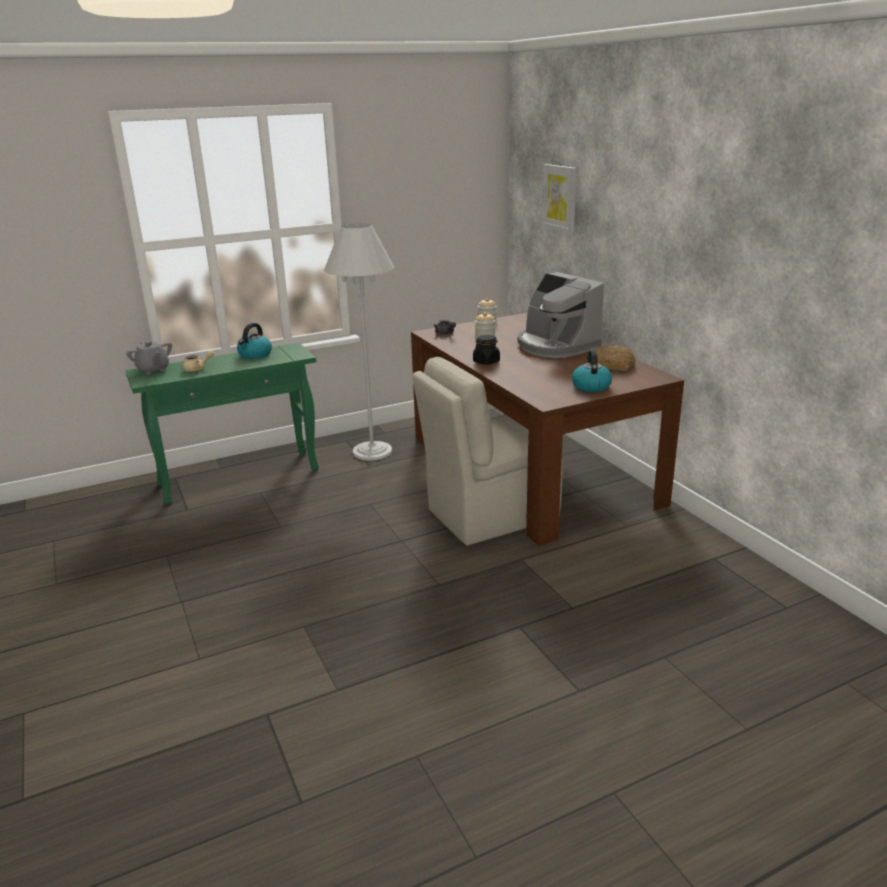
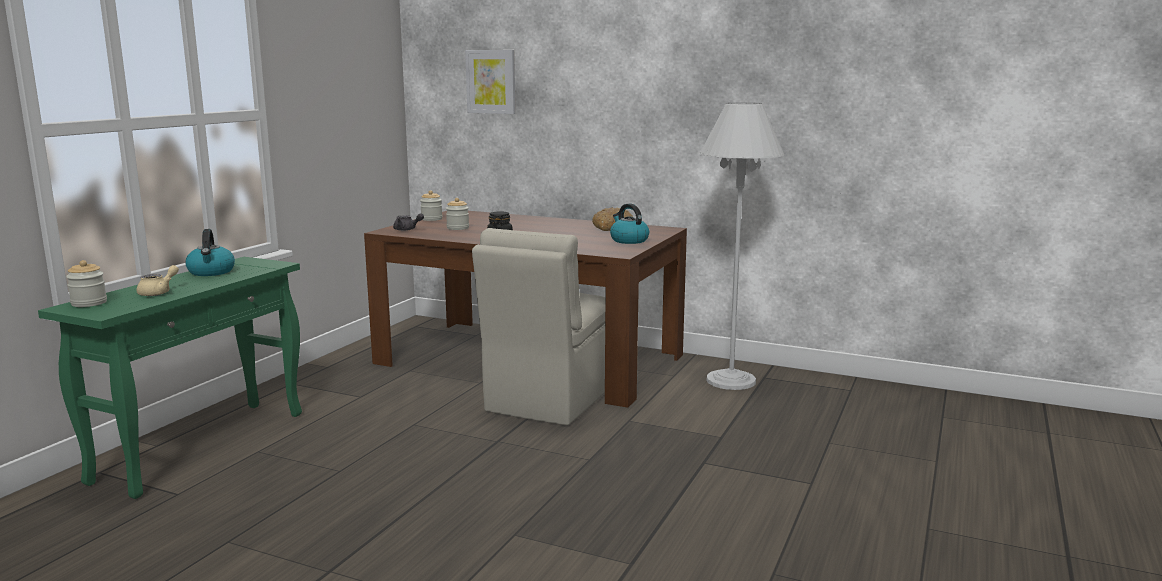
camera: 40 degrees left, 10 degrees down
(153, 370) = (89, 303): grey teapot -> jar
(372, 451) = (341, 385): white floor lamp -> white floor lamp (730, 380)
(556, 346) = (536, 224): coffee machine -> none

